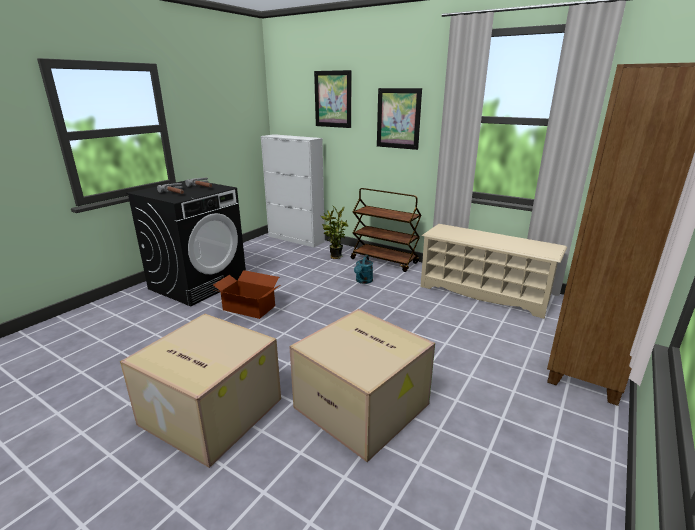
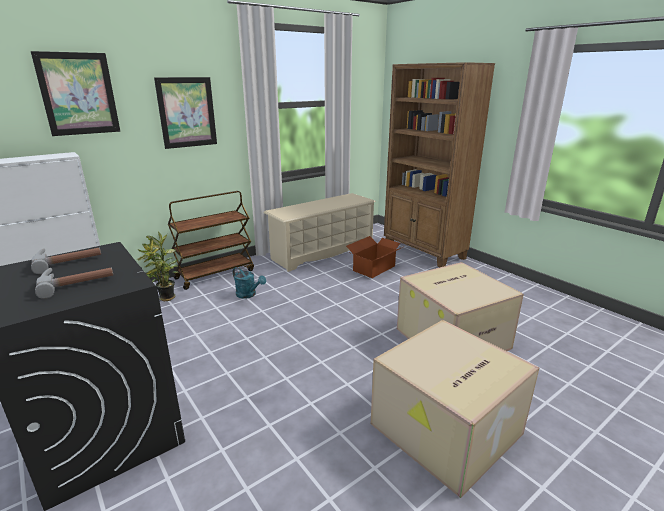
camera: 70 degrees left, 0 degrees up
(249, 307) = (240, 381): cardboard box -> cardboard box (373, 268)

